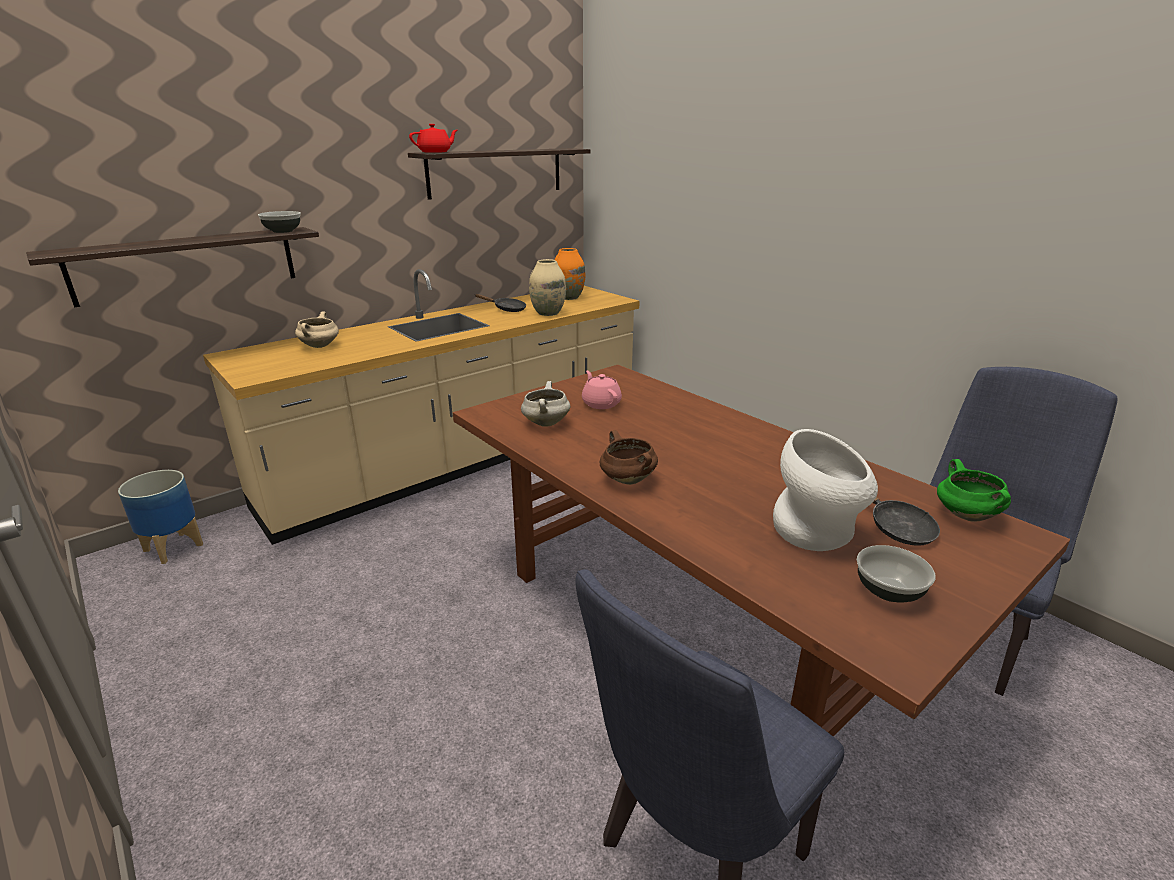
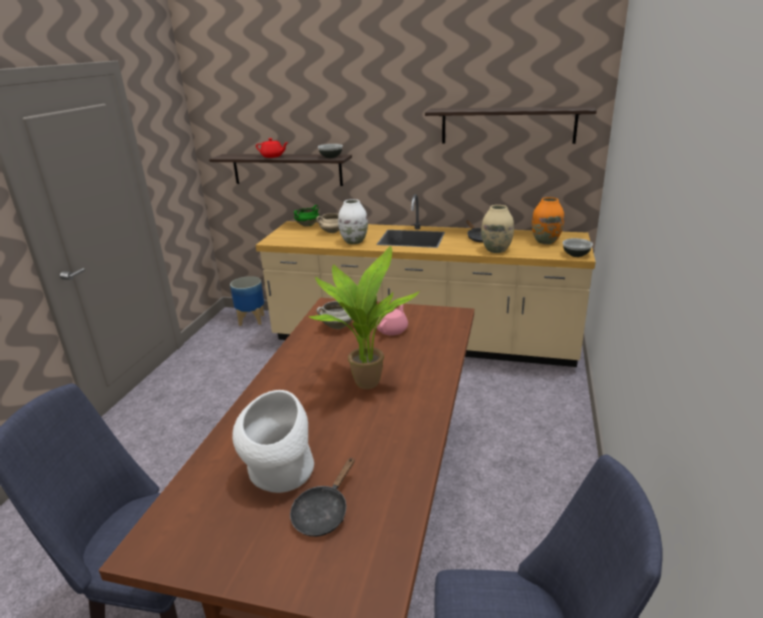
camera: 55 degrees right, 0 degrees up
(380, 346) = (354, 241): none -> white vase
(435, 152) = (443, 109): red teapot -> red teapot (273, 156)
(626, 480) = (289, 380): brown cooking pot -> none
(686, 445) = (365, 382): none -> potted plant
(888, 591) = (222, 529): bowl -> bowl (575, 254)
(965, 515) = (382, 550): green cooking pot -> green cooking pot (307, 225)

